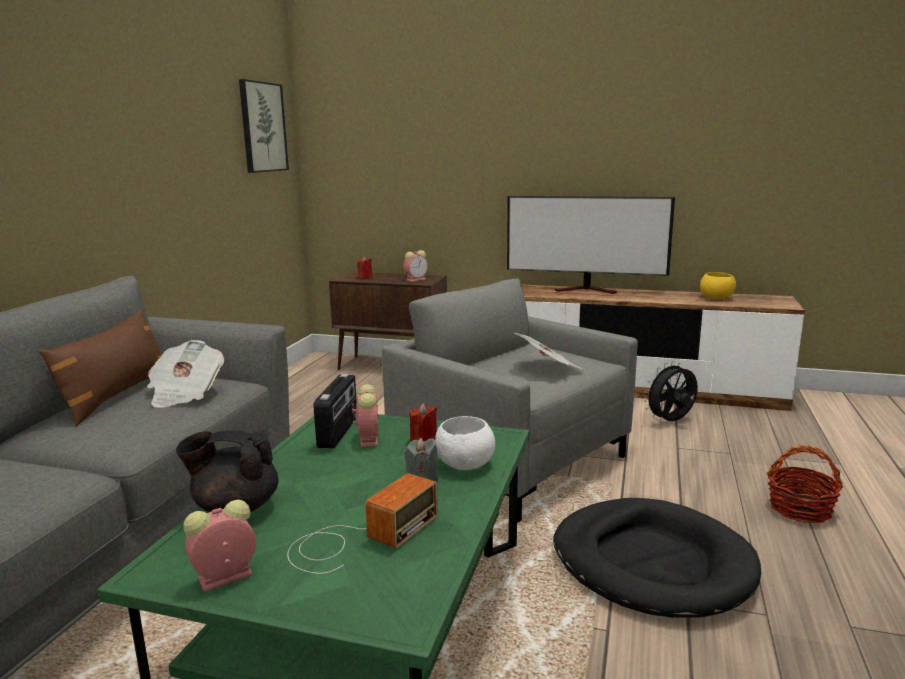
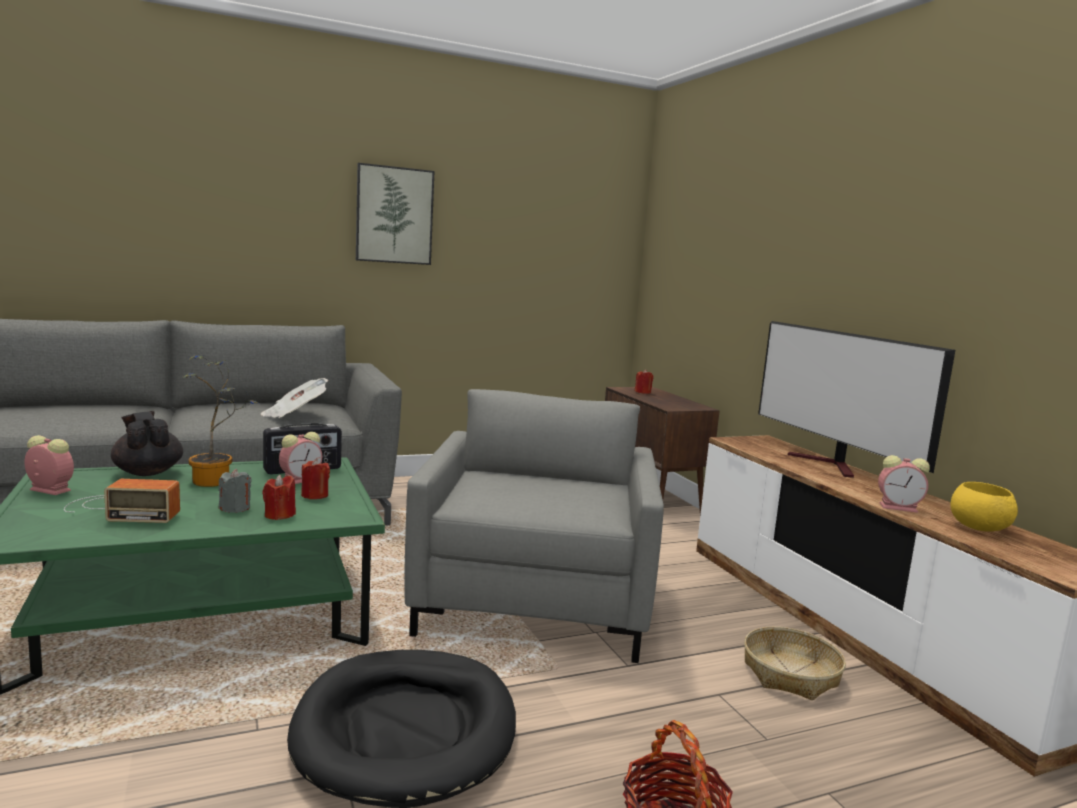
camera: 50 degrees right, 5 degrees down
(117, 396) = (273, 405): brown pillow -> none
(262, 127) = (584, 226): picture -> picture (394, 215)
(321, 476) = (217, 482): none -> potted plant
(416, 279) = (676, 404): alarm clock -> alarm clock (900, 507)
(464, 464) = (279, 515): white bowl -> red candle
(548, 368) = (538, 498): newspaper -> none
(671, 422) = (790, 674): black fan -> basket

